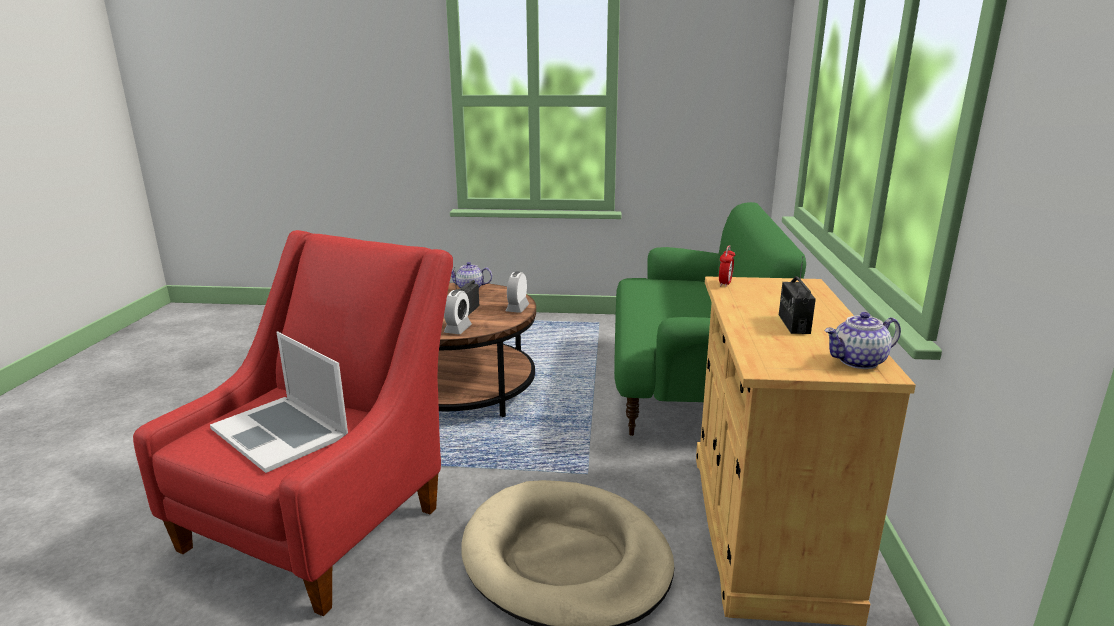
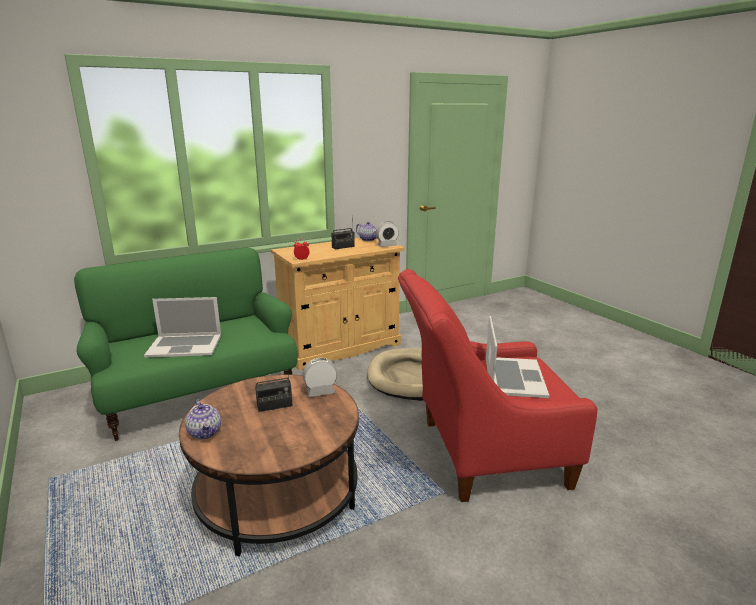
camera: 125 degrees left, 0 degrees up
(517, 308) = (250, 386): alarm clock -> alarm clock (387, 245)
(664, 303) = (184, 345): none -> laptop

